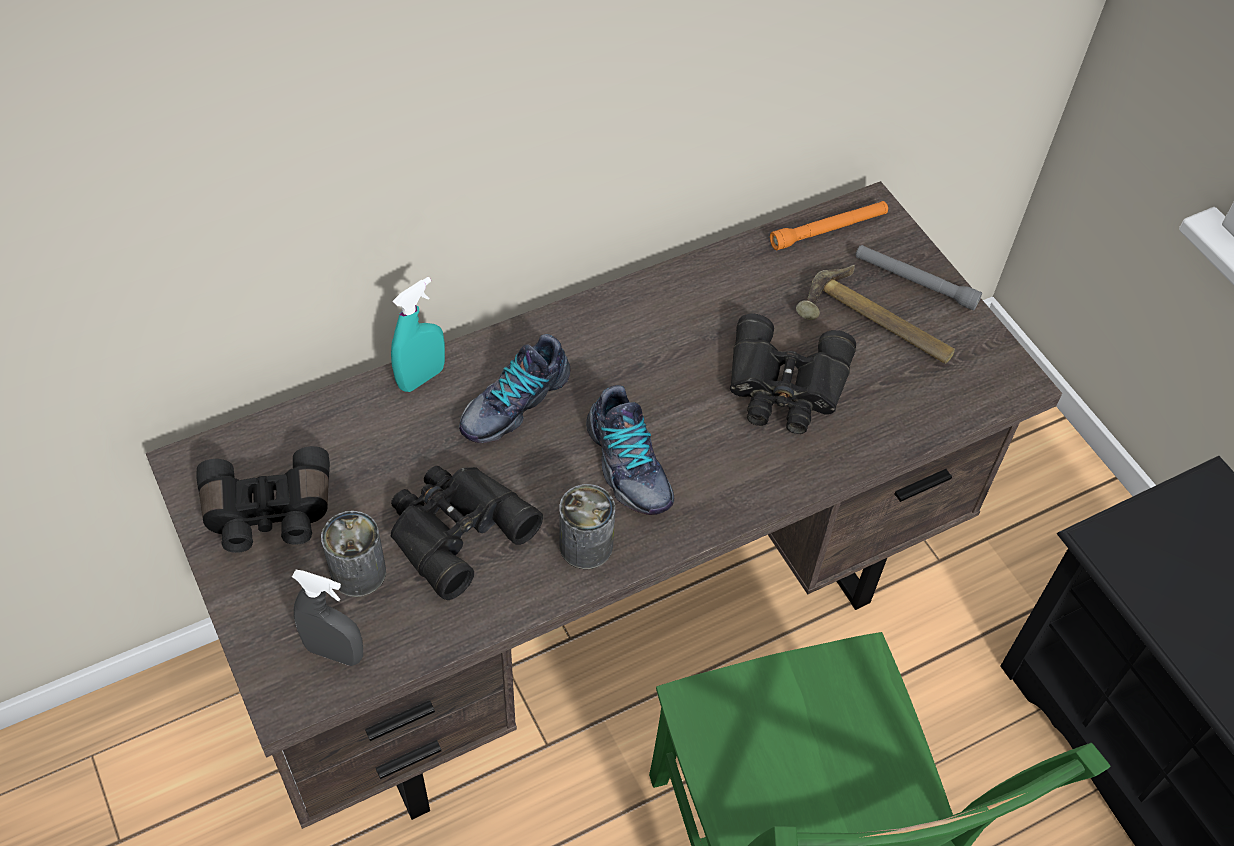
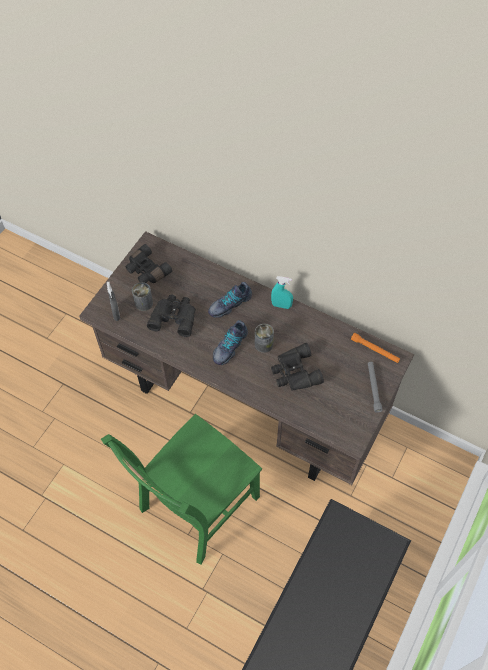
camera: 60 degrees right, 5 degrees up
(421, 377) = (220, 276): turquoise spray bottle -> turquoise spray bottle (281, 305)
(513, 402) = (229, 304): shoe -> shoe turned 45 degrees counterclockwise
(586, 545) = (193, 352): can -> can (263, 344)
(875, 328) = (342, 386): hammer -> none

